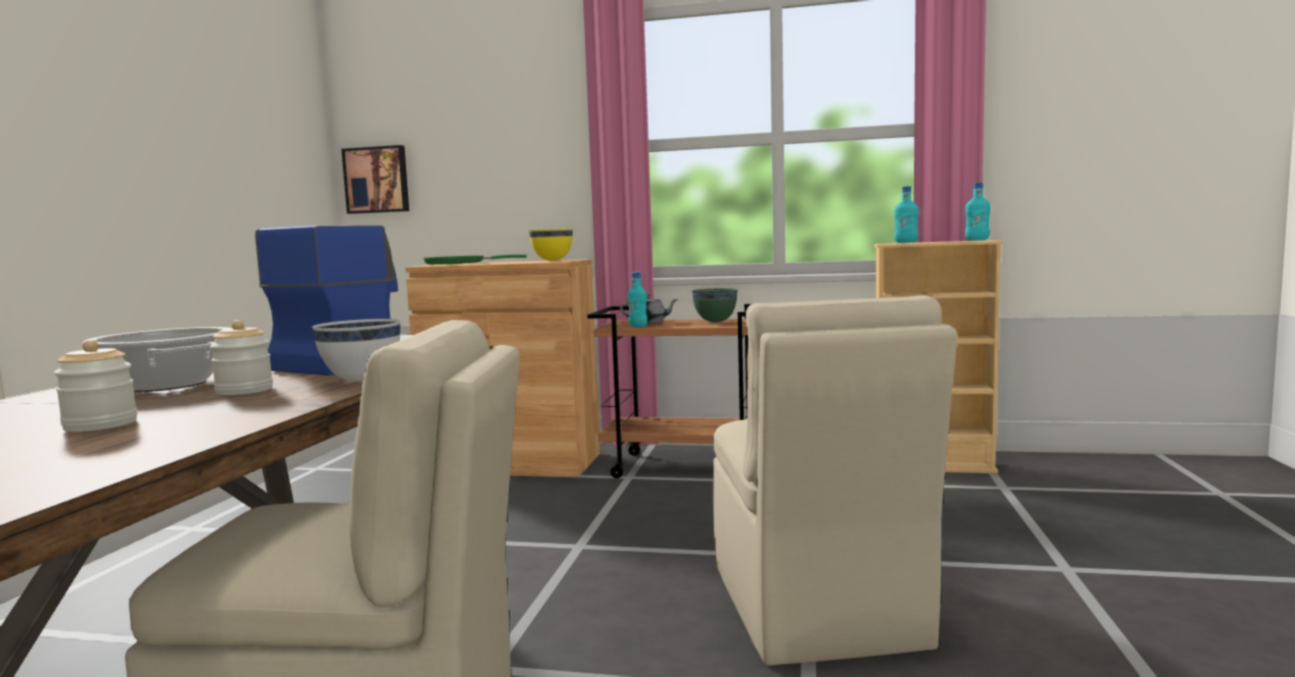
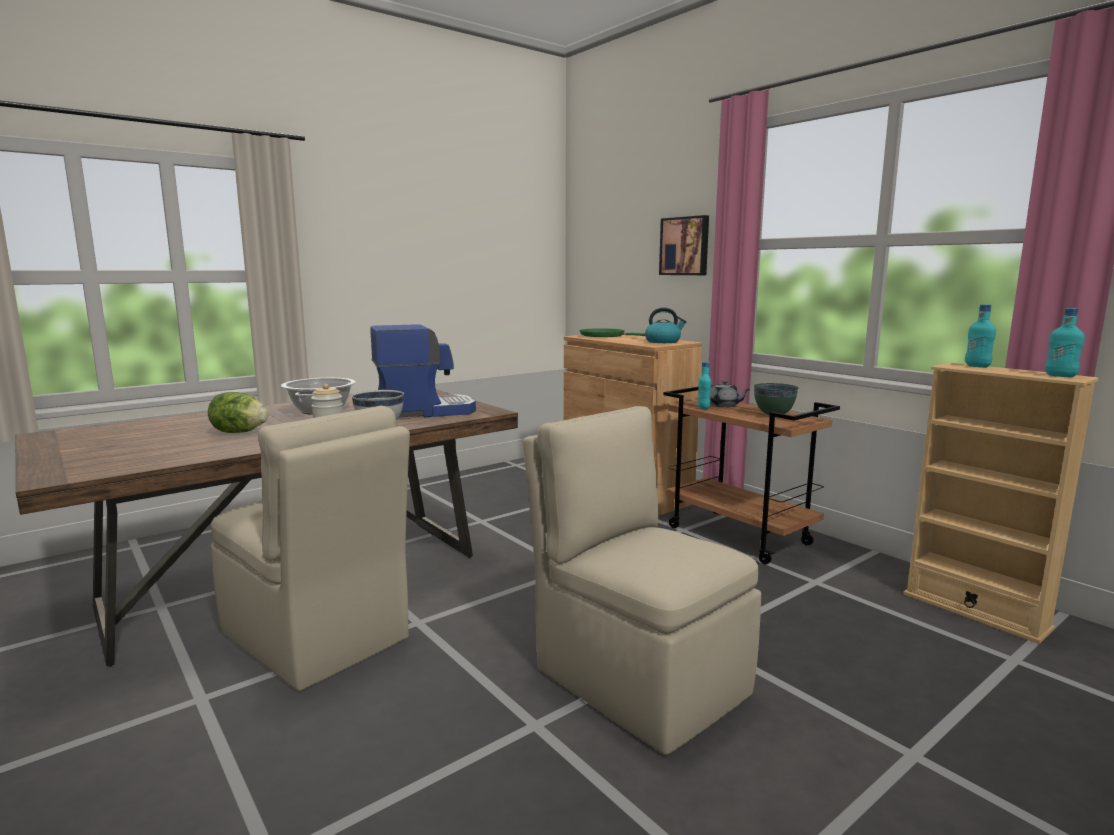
camera: 40 degrees right, 5 degrees up
(100, 425) = (239, 432): jar -> lettuce
(377, 180) = (587, 263): picture -> picture (685, 246)
(552, 260) = (663, 341): yellow bowl -> kettle
(816, 609) = (637, 678): beige chair -> beige chair turned 105 degrees clockwise

